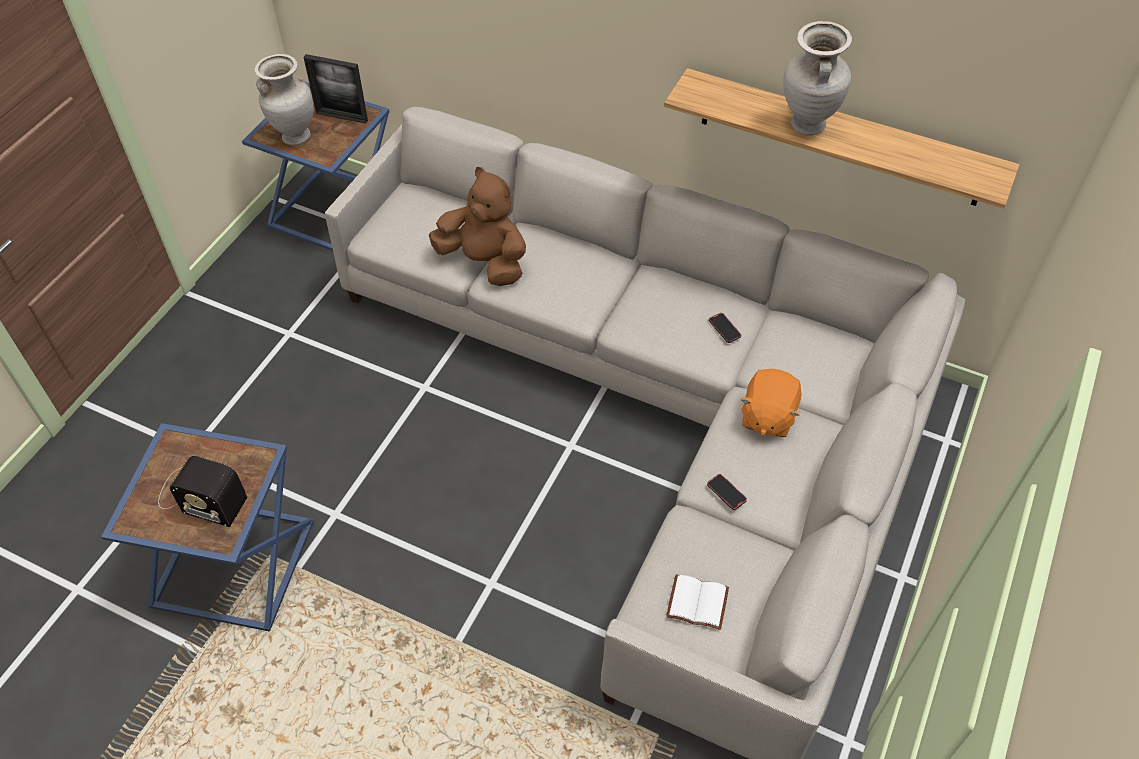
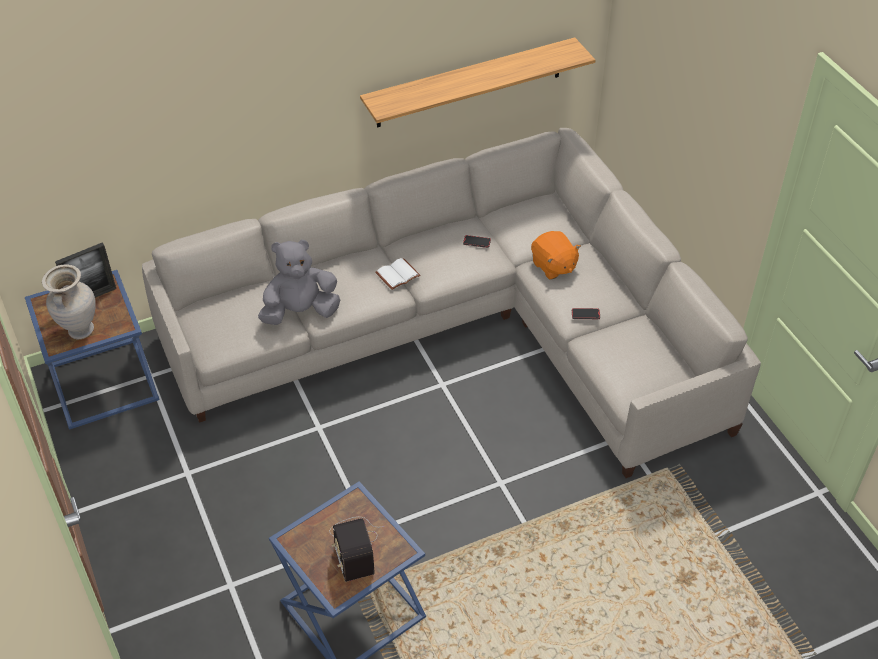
camera: 50 degrees left, 5 degrees down
(199, 496) = (354, 546): radio -> radio turned 105 degrees clockwise
(484, 262) = (300, 312): brown plush toy -> grey plush toy
(696, 604) = (641, 371): white book -> white book (398, 275)
(806, 125) = (461, 83): beige vase -> none

